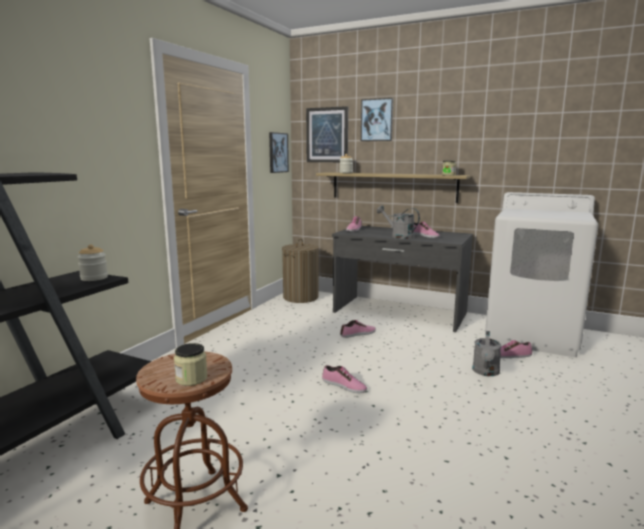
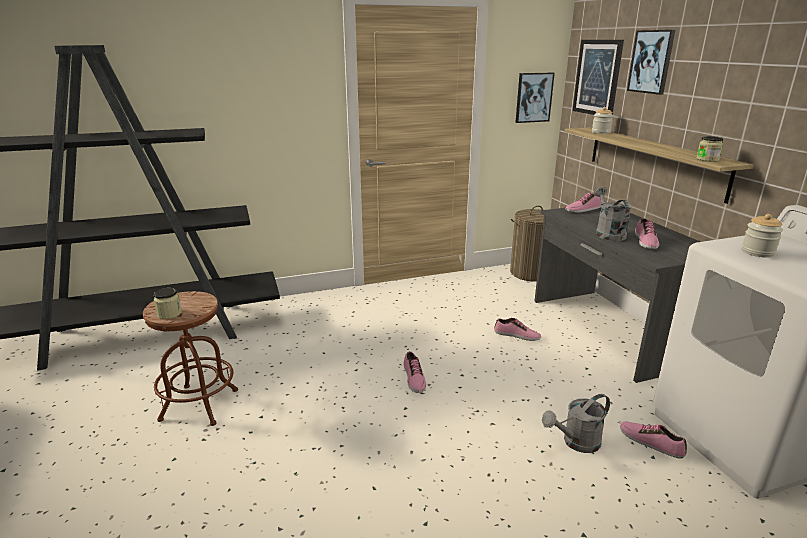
camera: 45 degrees right, 10 degrees up
(94, 278) = (233, 215): jar -> jar (757, 252)

